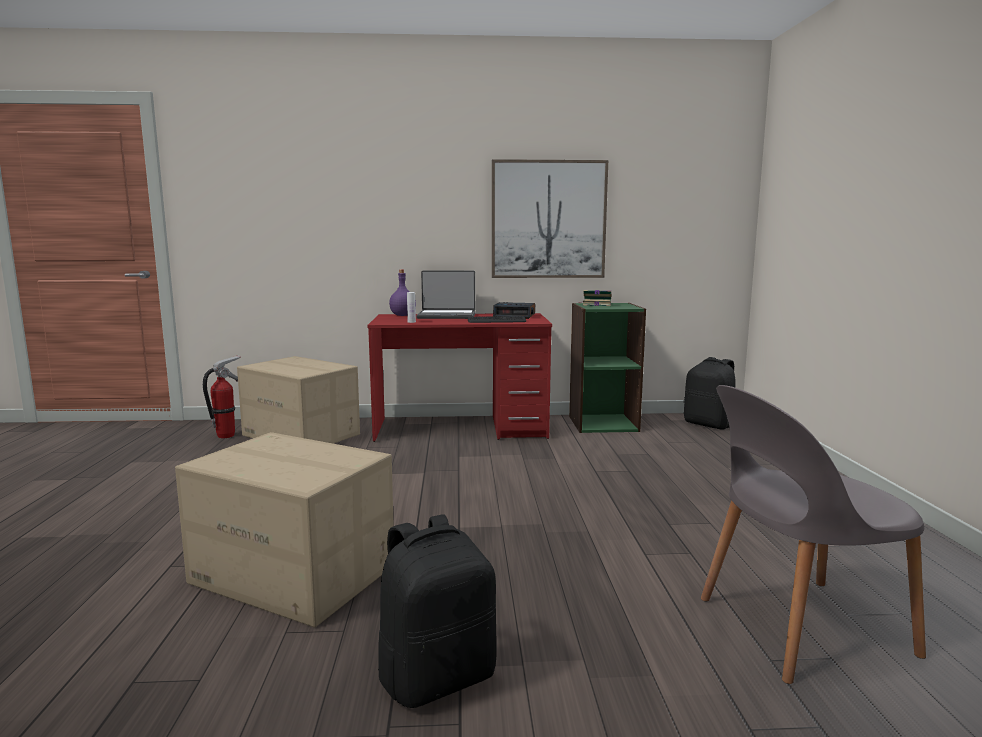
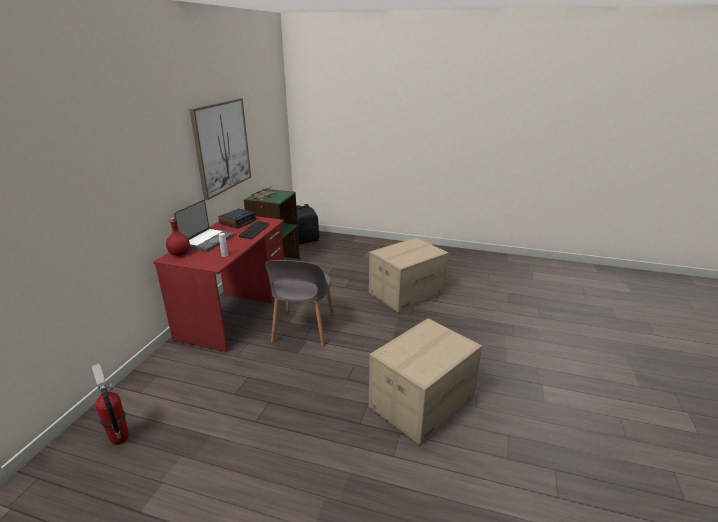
camera: 70 degrees left, 15 degrees up
(302, 435) = (171, 387): cardboard box -> cardboard box (406, 293)
(402, 315) = (179, 254): purple bottle -> red bottle
(437, 676) = (511, 368): black backpack -> none
(798, 627) = (493, 291): grey chair -> grey chair (303, 329)

